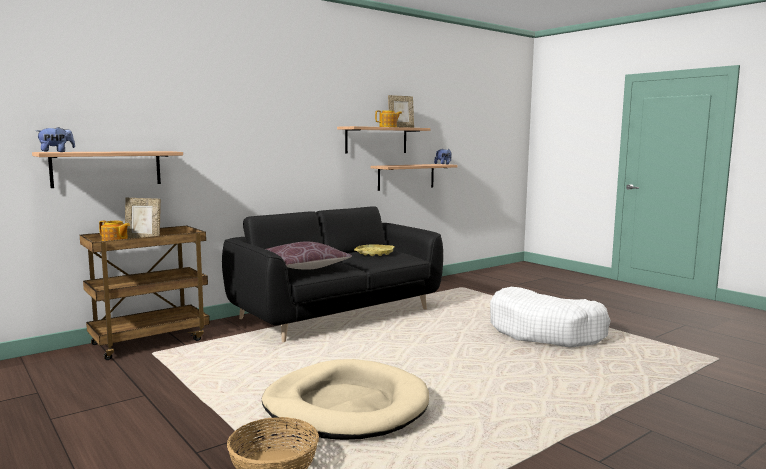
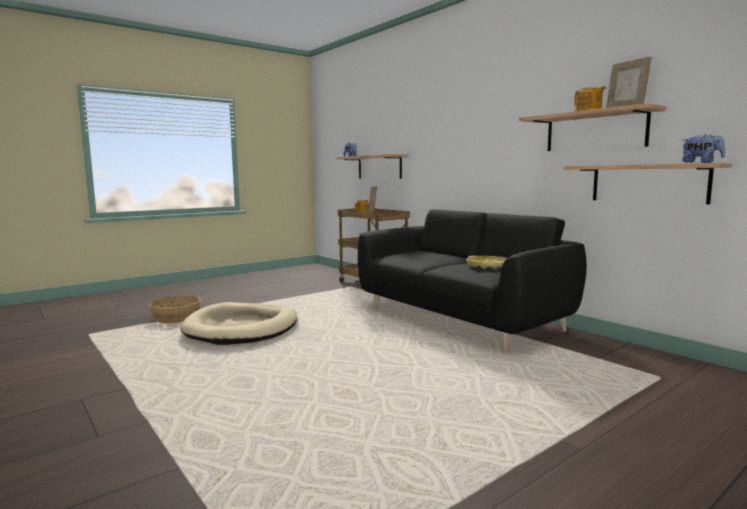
camera: 90 degrees right, 0 degrees up
(304, 267) = (410, 255): brown pillow -> none
(546, 332) = (431, 420): white dog bed -> none

